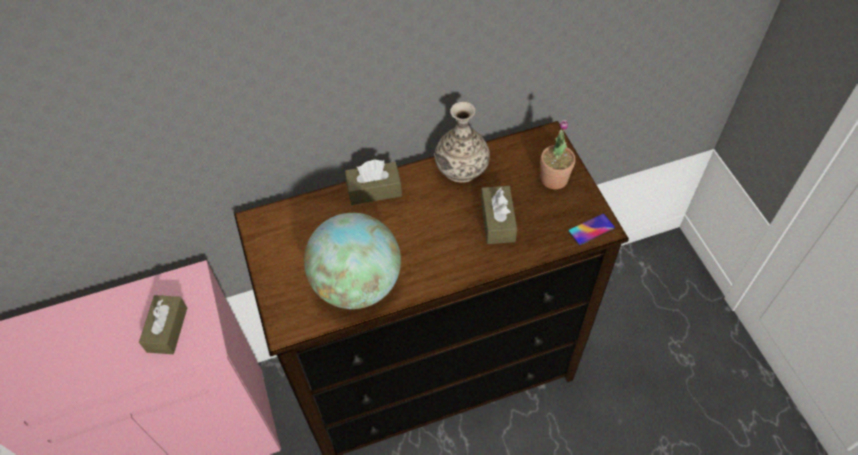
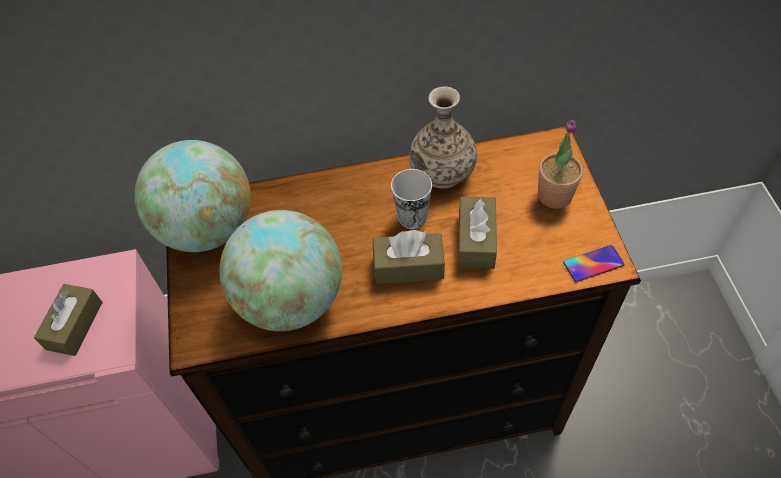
camera: 10 degrees right, 0 degrees up
(276, 234) = (208, 228): none -> globe
(374, 190) = (333, 187): brown tissue box -> brown tissue box (408, 266)
(443, 208) = (412, 217): none -> cup

